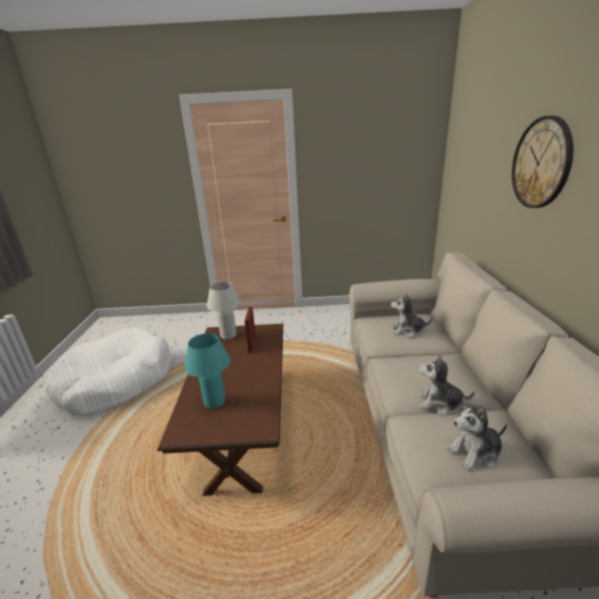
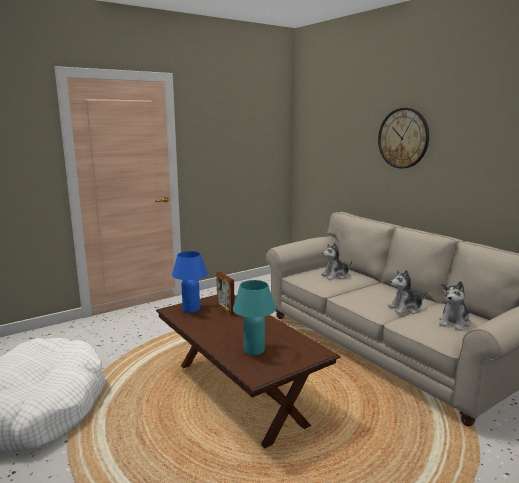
camera: 35 degrees left, 10 degrees down
(228, 335) = (191, 309): white table lamp -> blue table lamp

